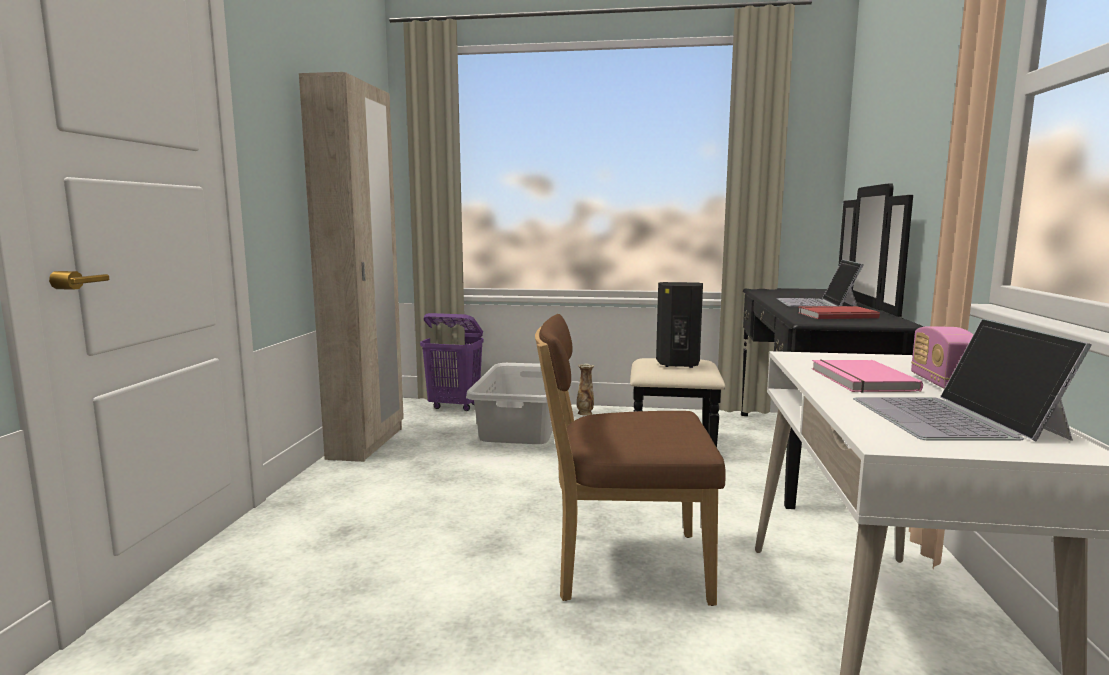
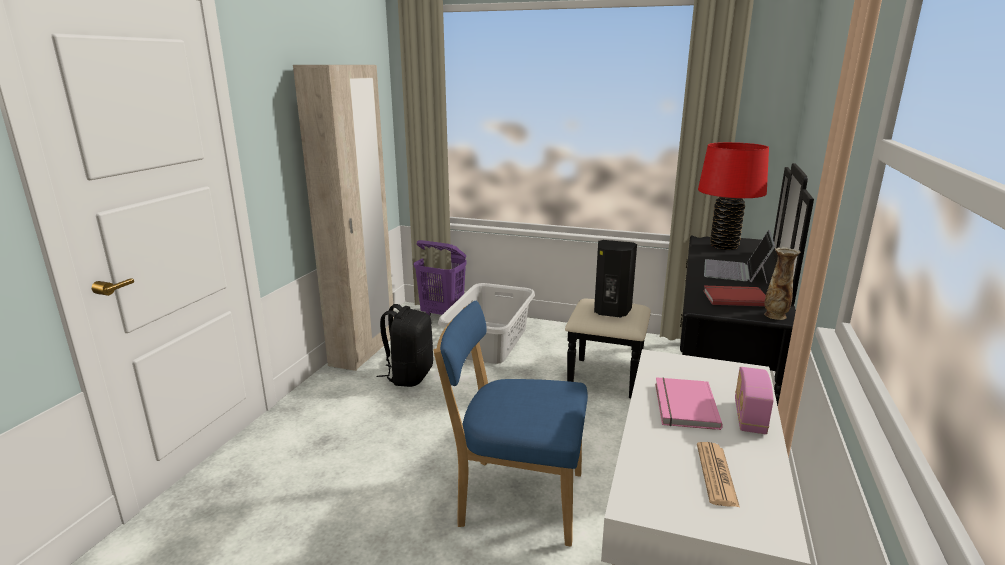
camera: 10 degrees right, 10 degrees up
(435, 461) = (409, 375): none -> black backpack
(585, 413) = (546, 330): vase -> vase (775, 315)
(622, 566) = (515, 498): brown chair -> blue chair
(786, 292) = (724, 246): none -> red table lamp
(955, 418) = (716, 474): laptop -> newspaper

